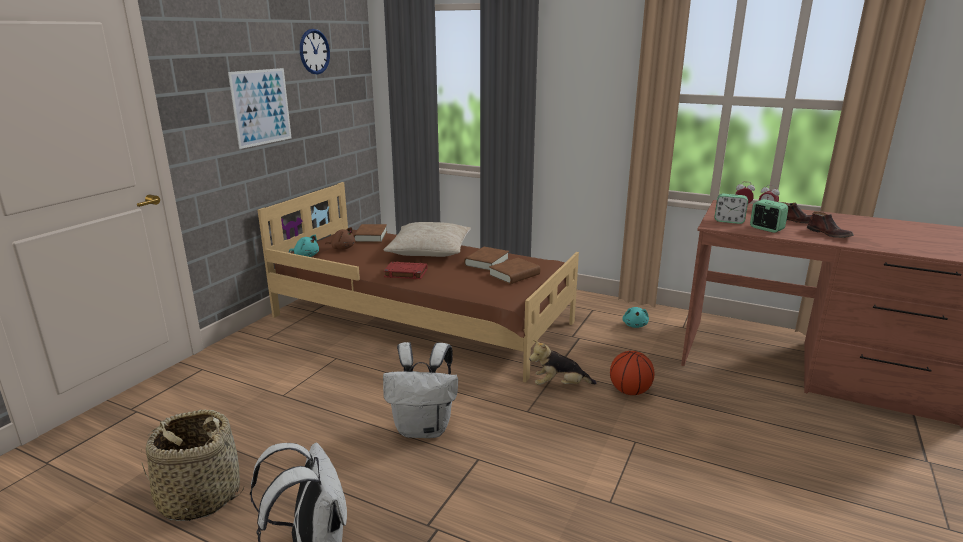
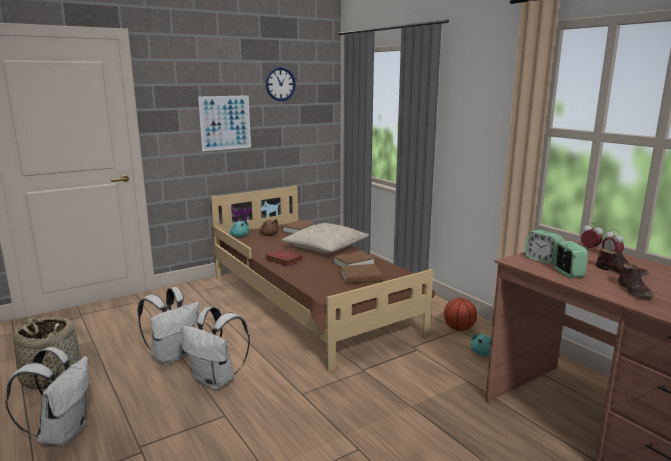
camera: 30 degrees right, 5 degrees down
(336, 419) = (173, 356): none -> white backpack
(559, 386) = (352, 383): plush toy -> none
(629, 391) = (406, 407): basketball -> basketball (459, 329)

